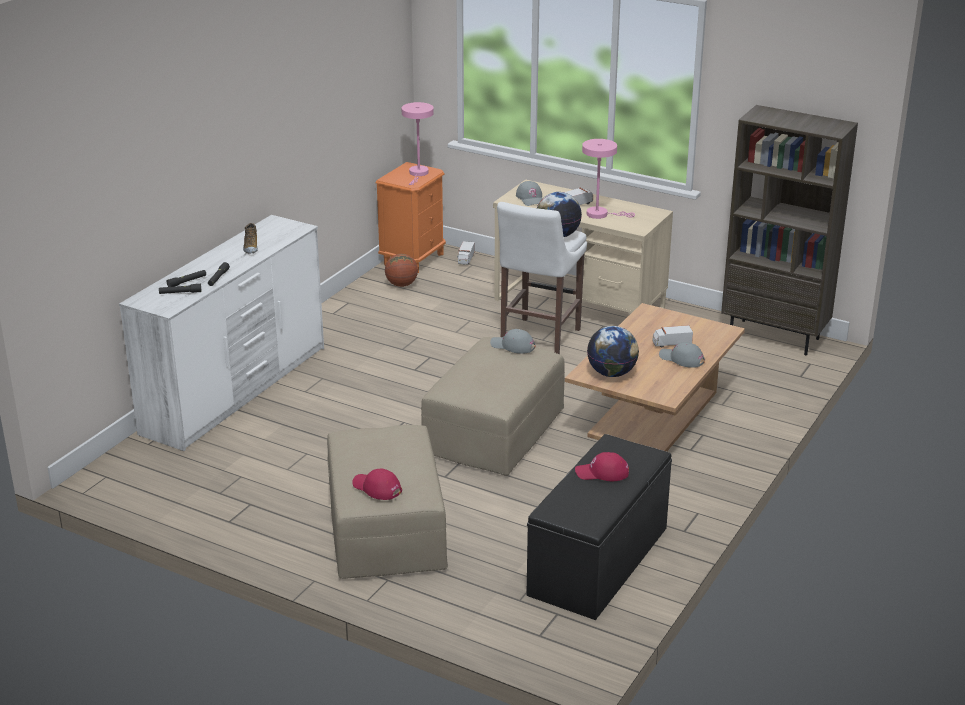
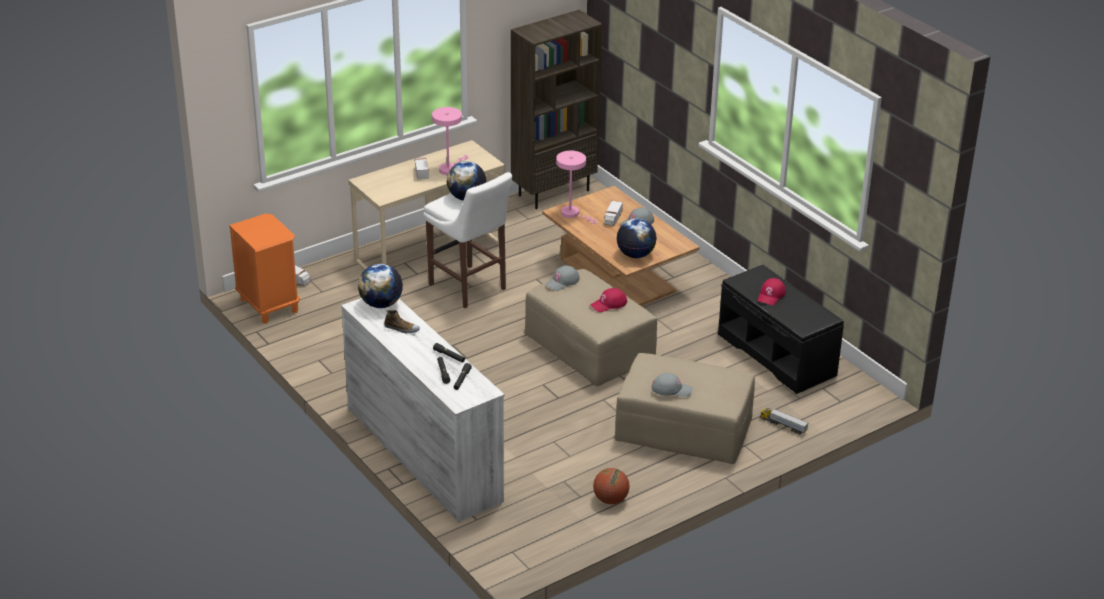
camera: 65 degrees left, 5 degrees up
(286, 229) = (381, 304): none -> globe
(376, 488) = (719, 391): red cap -> red cap (609, 304)
(401, 285) = (312, 324): basketball -> basketball (610, 500)
(418, 174) = (264, 226): pink table lamp -> pink table lamp (573, 214)
(450, 600) = (783, 425): none -> toy truck
(530, 198) = (390, 188): grey cap -> grey cap (671, 389)

